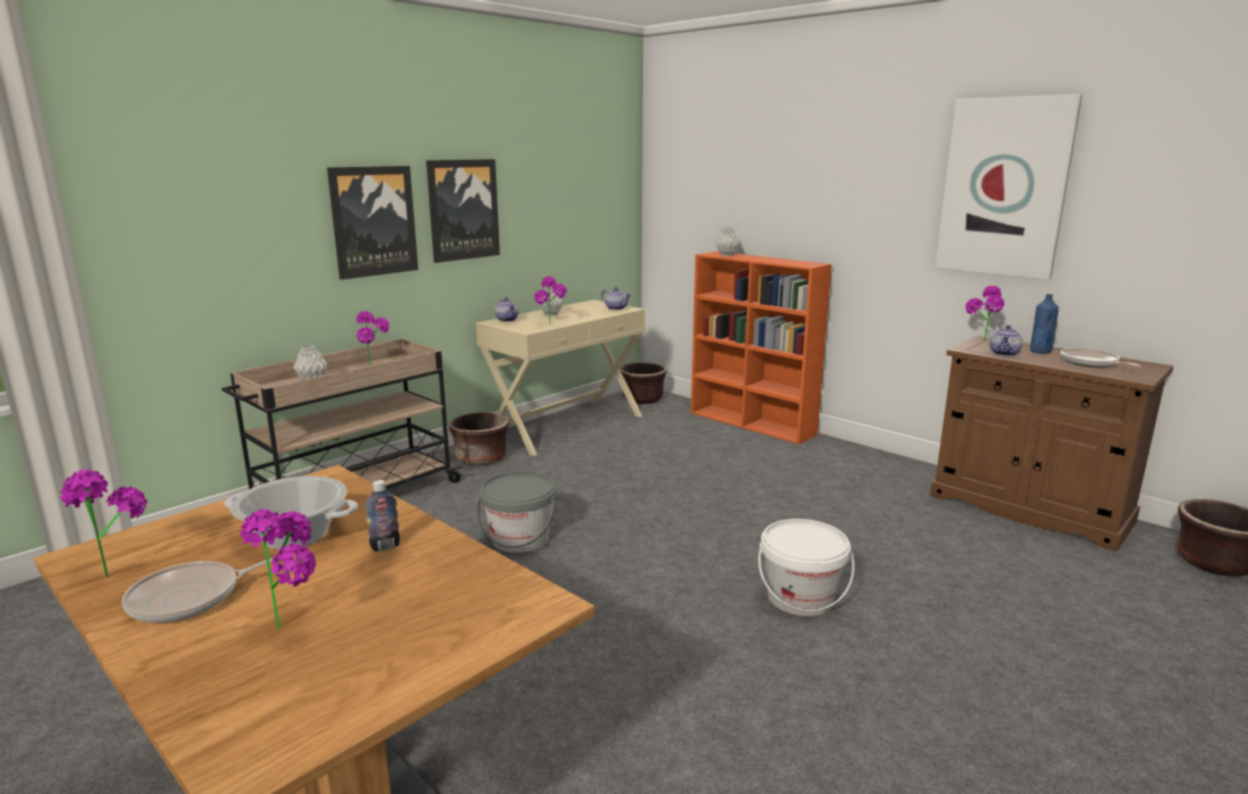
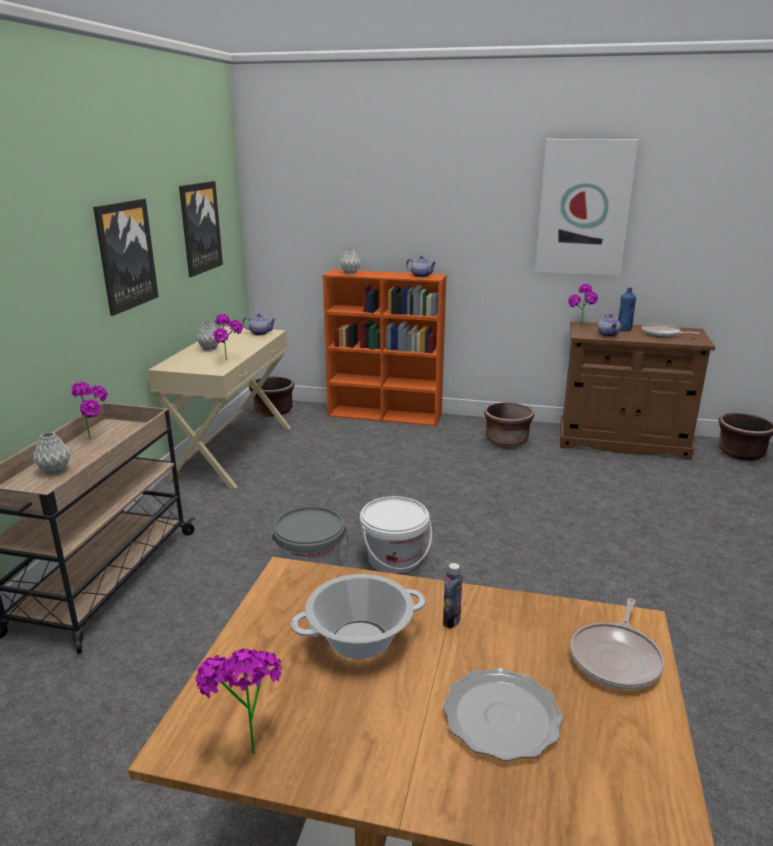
camera: 30 degrees left, 5 degrees up
(191, 598) = (375, 736): frying pan -> frying pan (616, 658)
(296, 623) = (501, 716): potted plant -> plate
(373, 221) = (58, 281): picture -> picture (200, 228)
(481, 458) = (187, 504): brown planter -> brown planter (506, 441)
(507, 320) = (177, 362): teapot -> teapot (421, 276)
(801, 598) = (561, 551): white bucket -> white bucket (394, 558)

